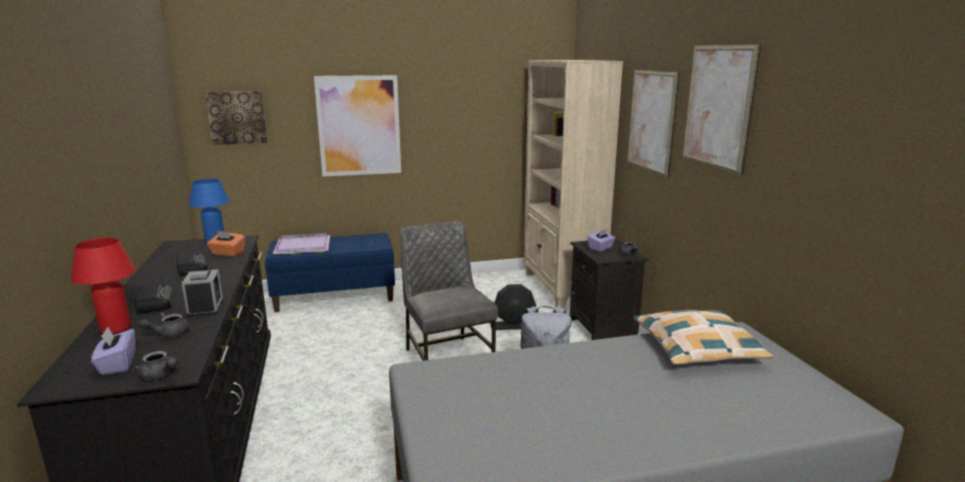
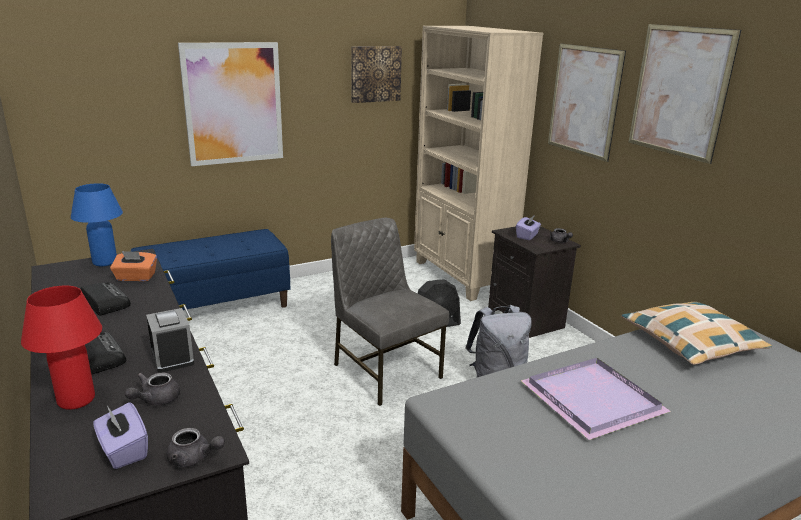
camera: 15 degrees left, 5 degrees up
(237, 117) = (81, 96): picture -> picture (375, 74)
(302, 246) = (175, 252): purple tray -> purple tray (589, 399)

